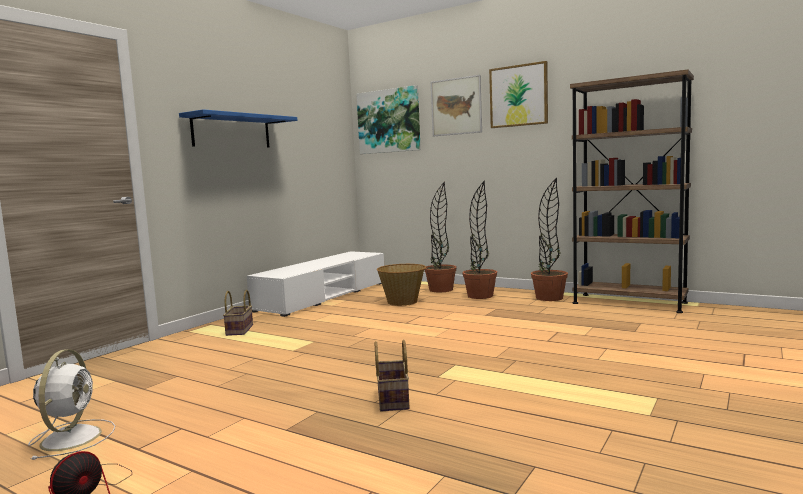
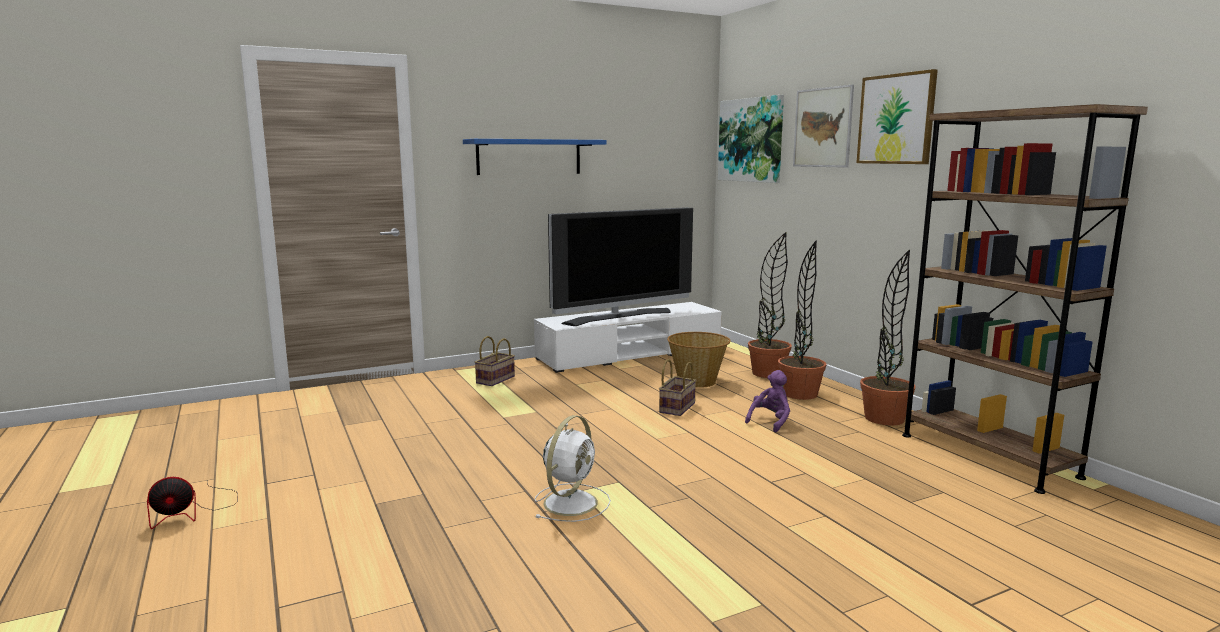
camera: 30 degrees right, 5 degrees up
(72, 437) = (246, 457): white fan -> white fan (571, 502)
(316, 265) = (619, 317): none -> television
(391, 399) = (498, 503): basket -> basket (676, 407)
(489, 312) = (770, 421): none -> purple plush toy

